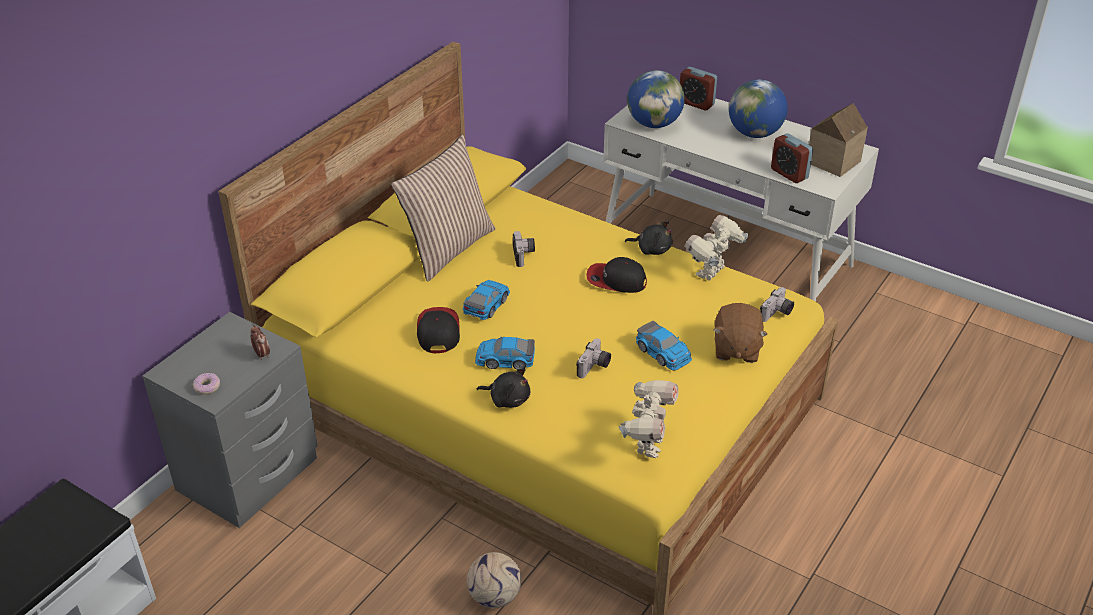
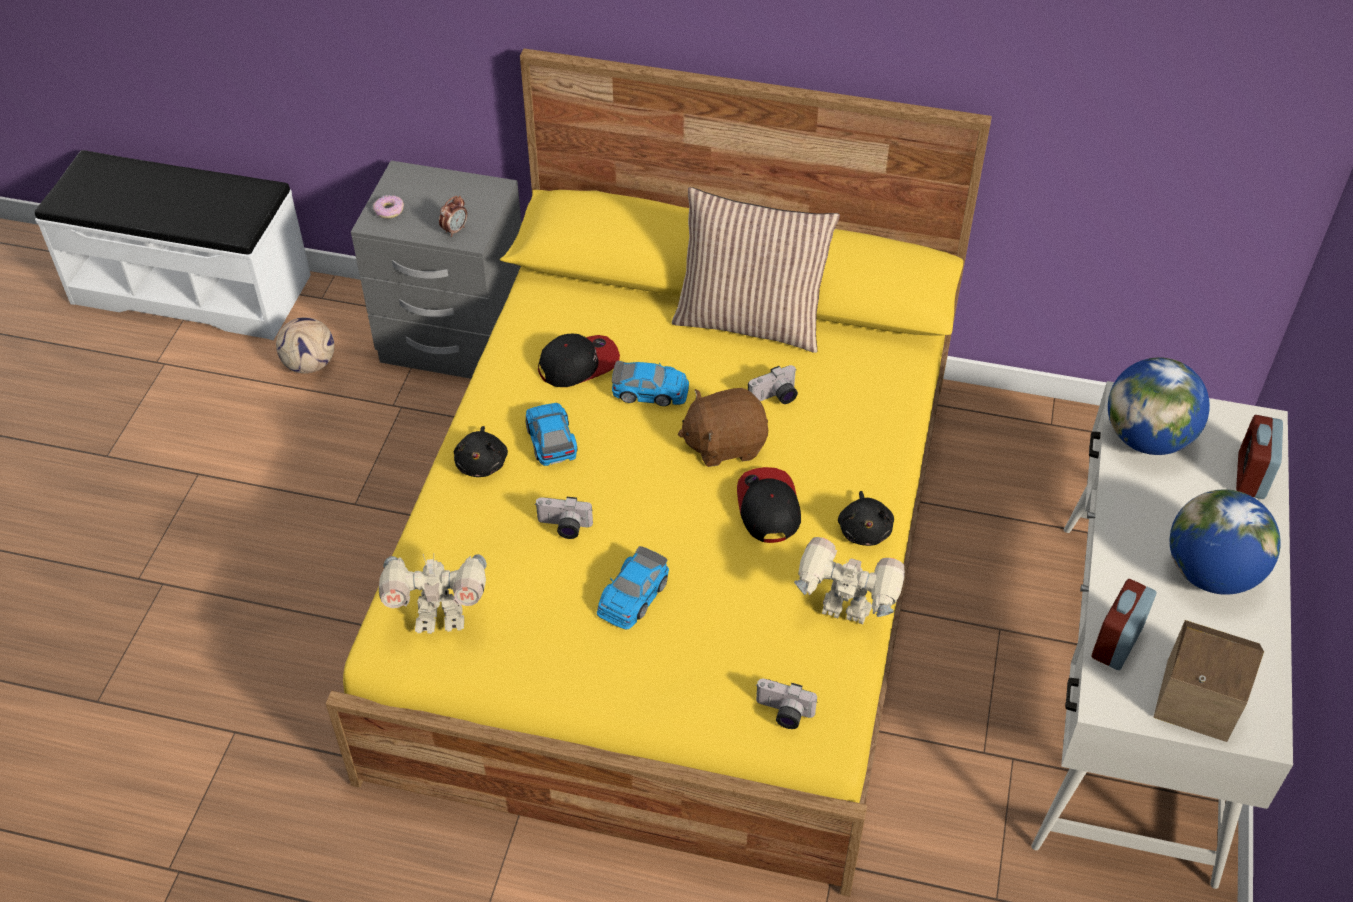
camera: 70 degrees right, 10 degrees up
(495, 596) = (351, 608): football -> football (311, 365)
(736, 349) = (678, 678): brown plush toy -> brown plush toy (724, 444)

